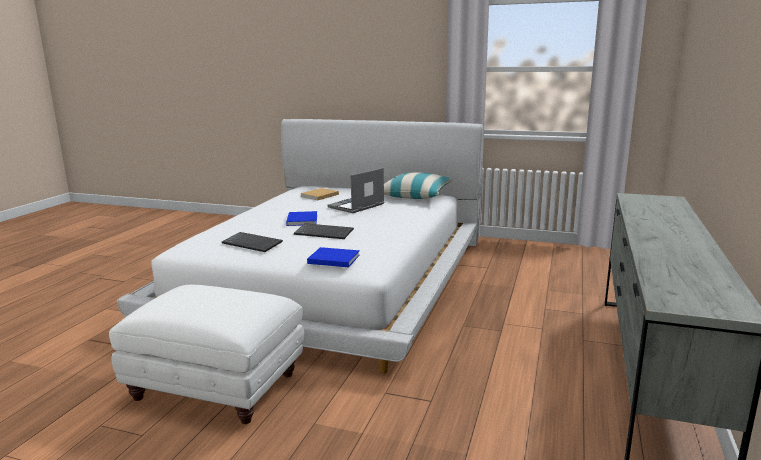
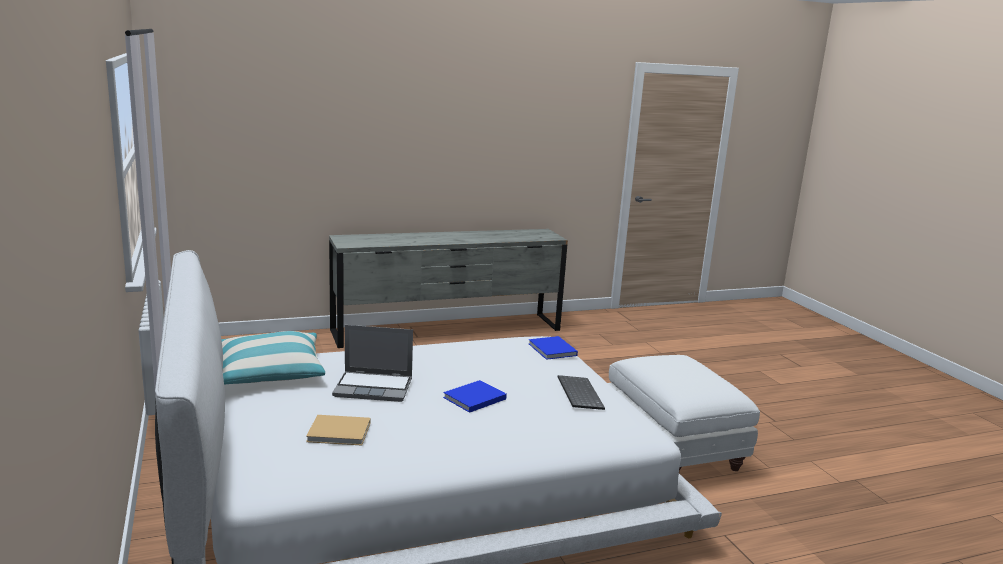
camera: 130 degrees left, 0 degrees up
(325, 232) = (497, 372): keyboard -> none

